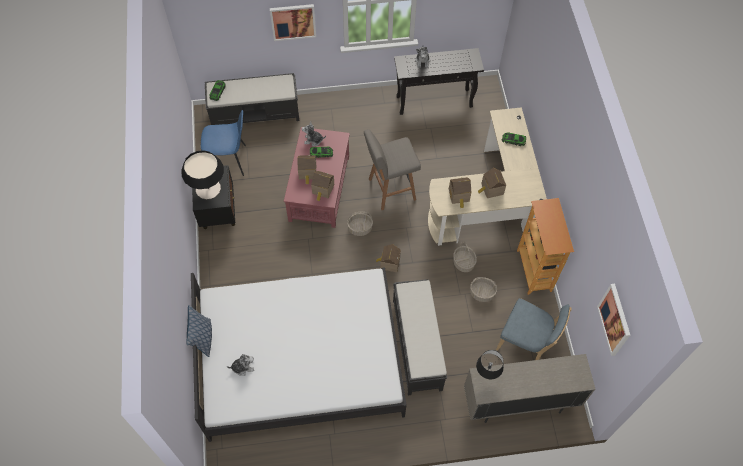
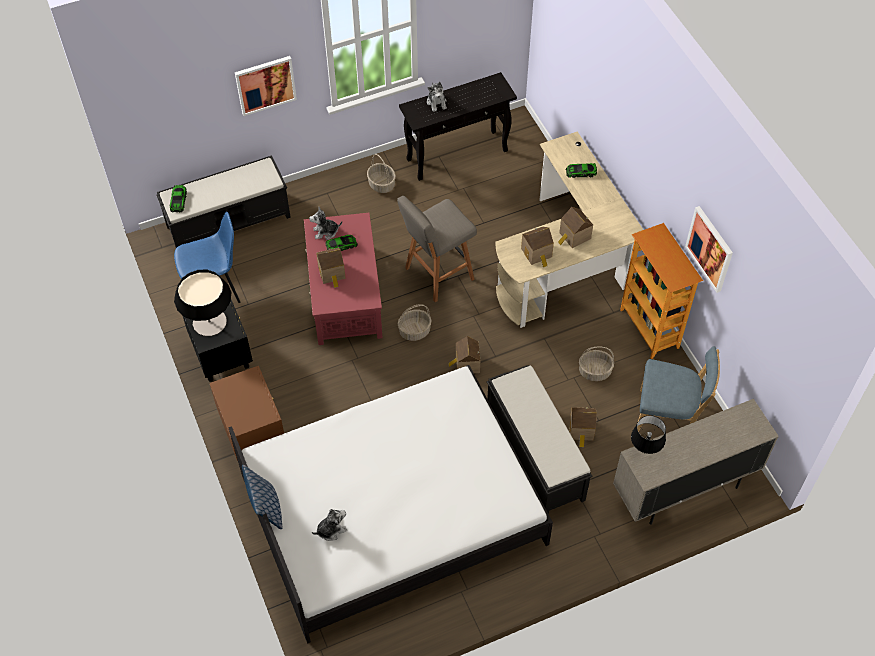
camera: 15 degrees left, 5 degrees down
(221, 277) = (253, 435): none -> brown nightstand
(323, 190) = (359, 289): toy house -> toy house (581, 431)
(463, 262) = (559, 340): basket -> basket (381, 184)
(615, 319) = (784, 337): picture -> picture (710, 248)

